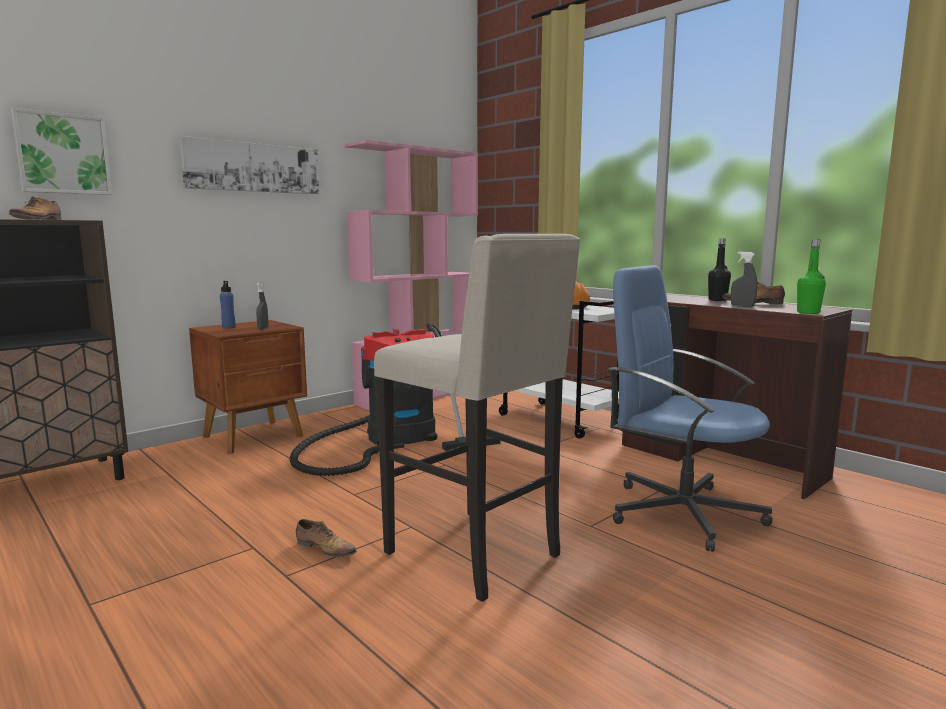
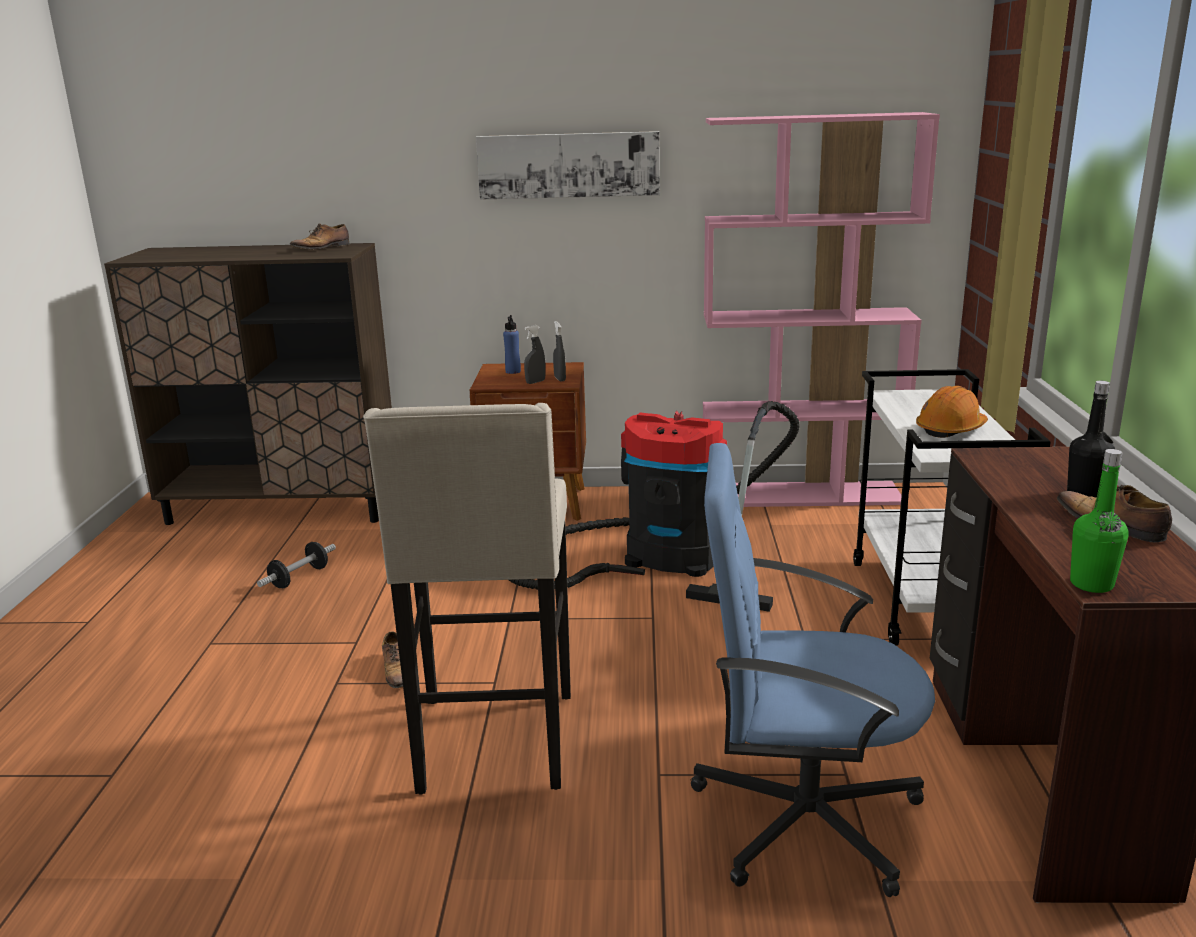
camera: 45 degrees right, 10 degrees up
(63, 154) = (358, 170): picture -> none
(108, 531) = (299, 577): none -> dumbbell
(681, 512) = (802, 817): blue office chair -> blue office chair turned 75 degrees counterclockwise
(742, 306) = (1051, 528): grey spray bottle -> grey spray bottle (560, 379)

